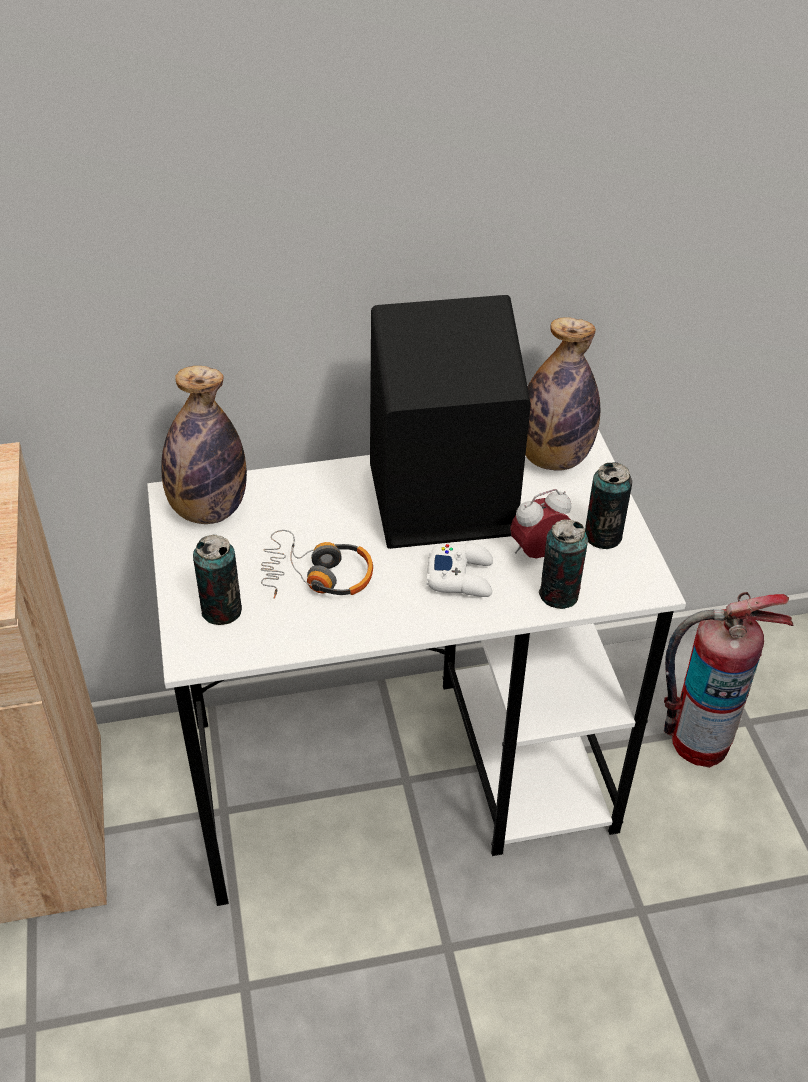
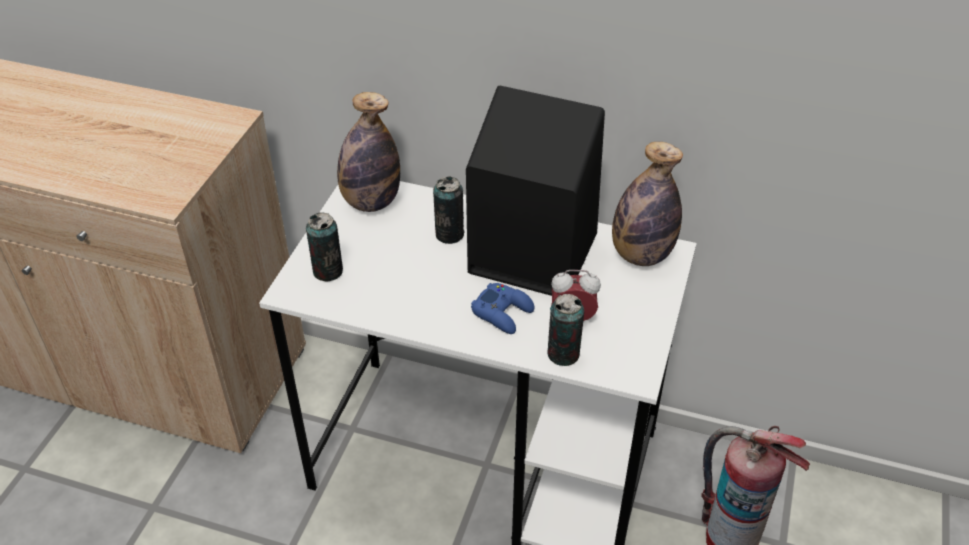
camera: 30 degrees right, 0 degrees up
(317, 576) = (405, 273): headphones -> none
(461, 576) = (503, 312): white game controller -> blue game controller
(603, 536) = (632, 325): can -> can (449, 234)

